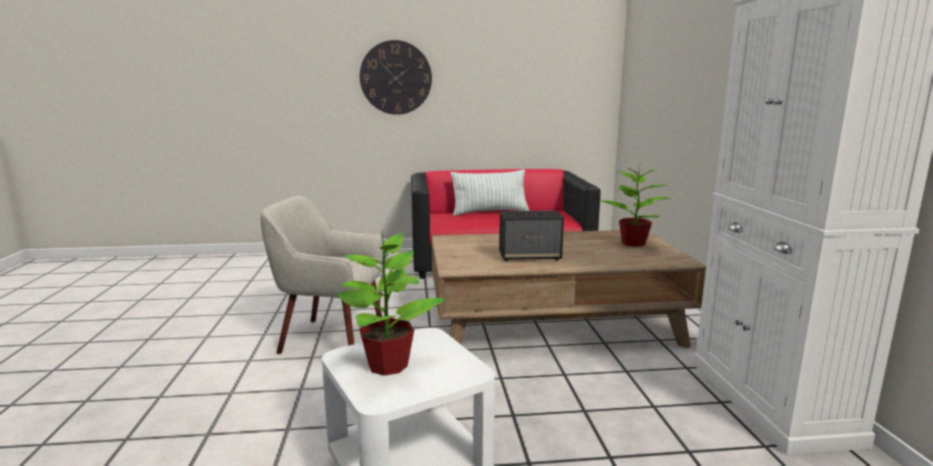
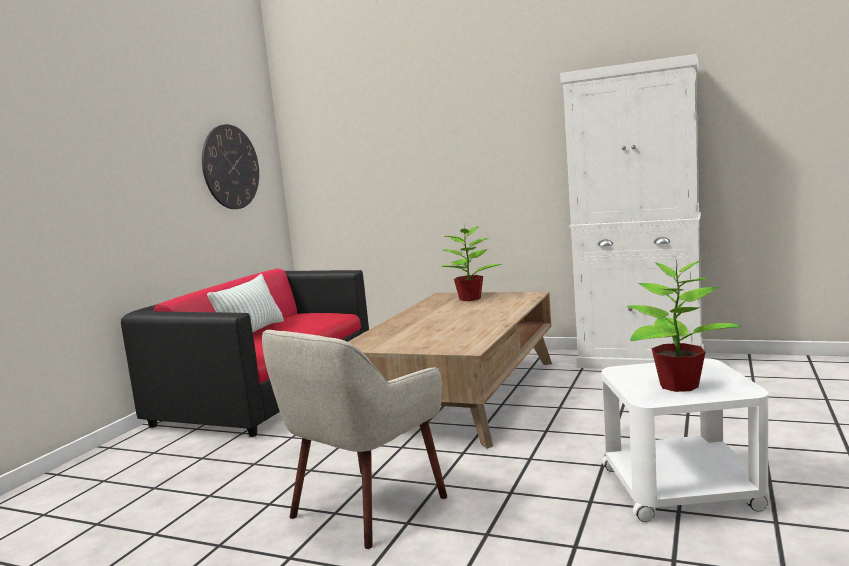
camera: 60 degrees left, 5 degrees down
(396, 77) = (72, 176): wall clock -> wall clock (231, 167)
(530, 256) = (463, 325): speaker -> none

